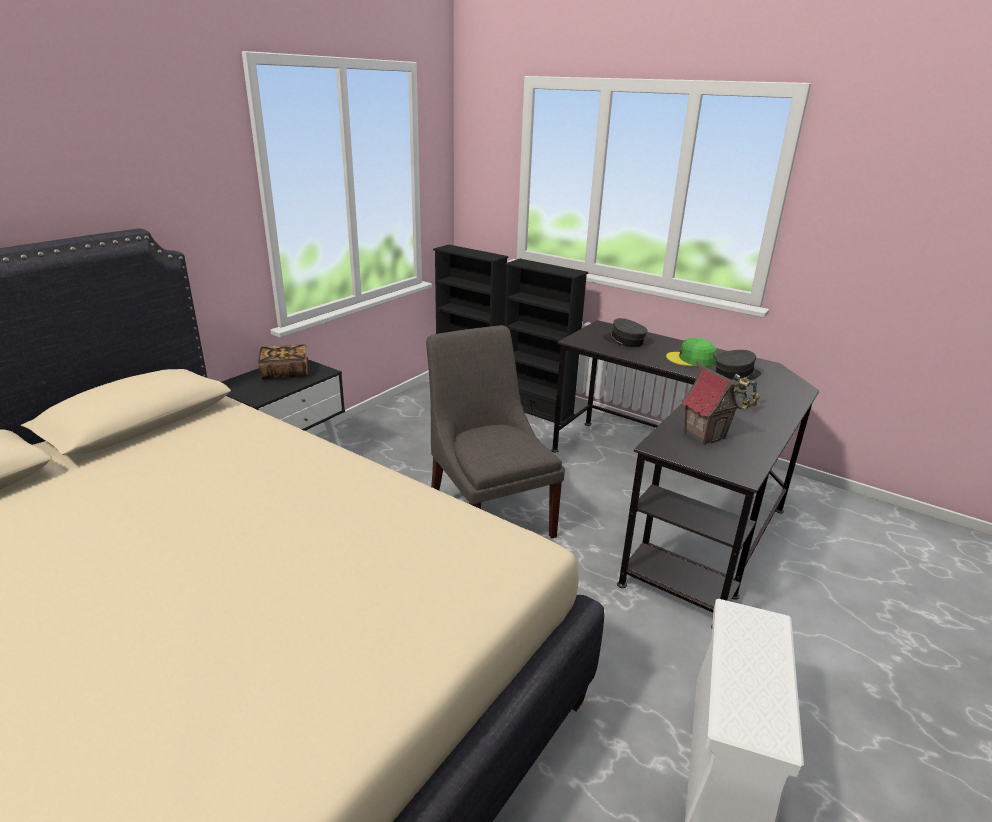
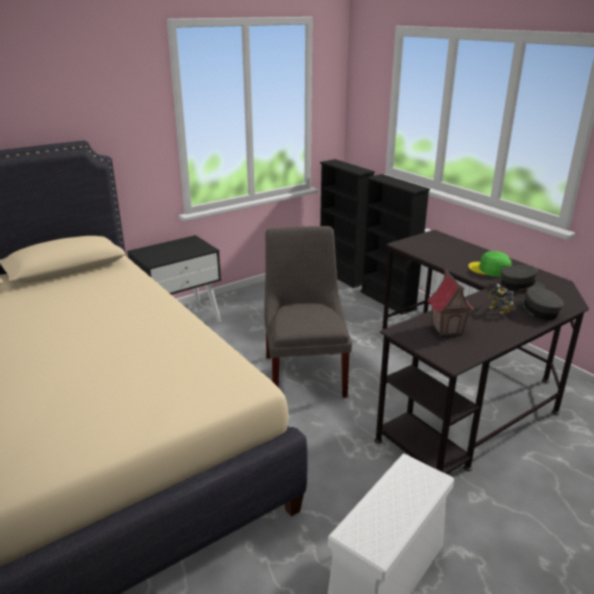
camera: 20 degrees right, 0 degrees up
(285, 372) = (181, 247): book -> none
(624, 341) = (443, 248): grey cap -> grey cap (537, 311)

